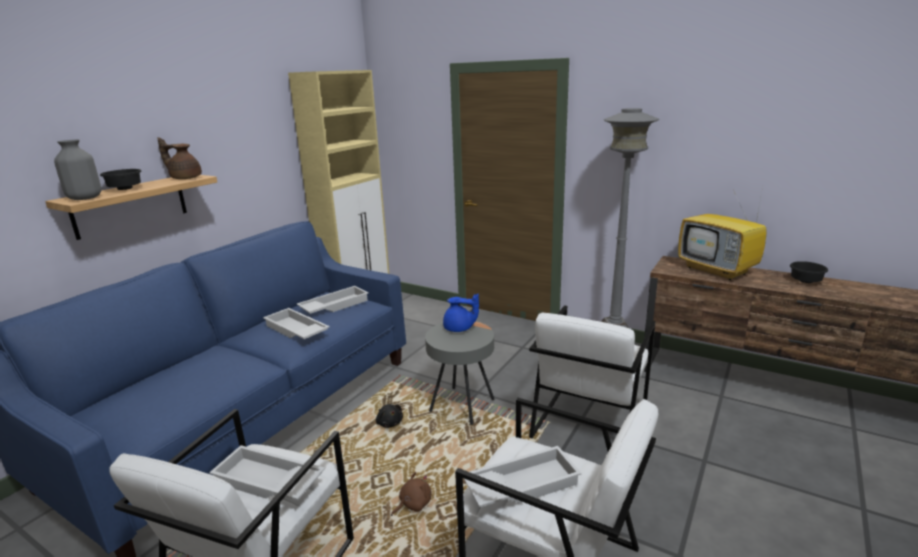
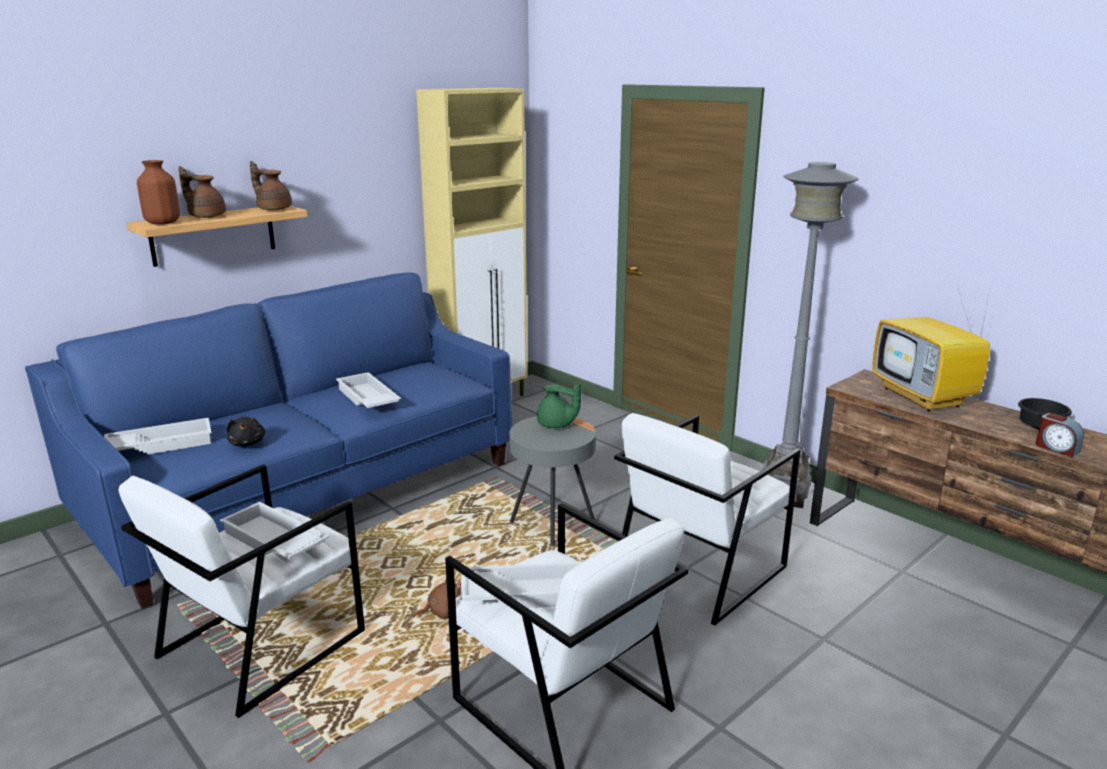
camera: 15 degrees right, 0 degrees up
(85, 198) = (163, 223): grey vase -> brown vase
(125, 189) = (206, 216): black bowl -> brown teapot
(334, 305) = (424, 378): white tray -> white tray (161, 444)
(389, 423) = (458, 526): black plush toy -> black plush toy (247, 443)
(459, 329) = (557, 425): blue teapot -> green teapot
(829, 295) = (1056, 448): none -> alarm clock

